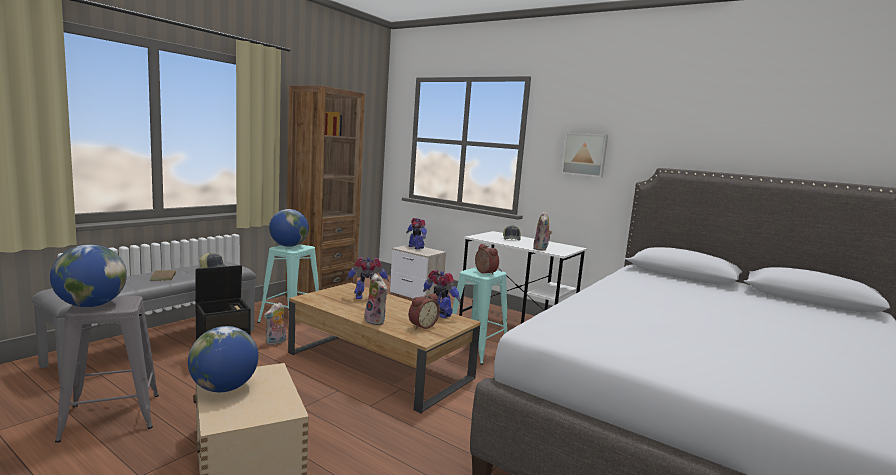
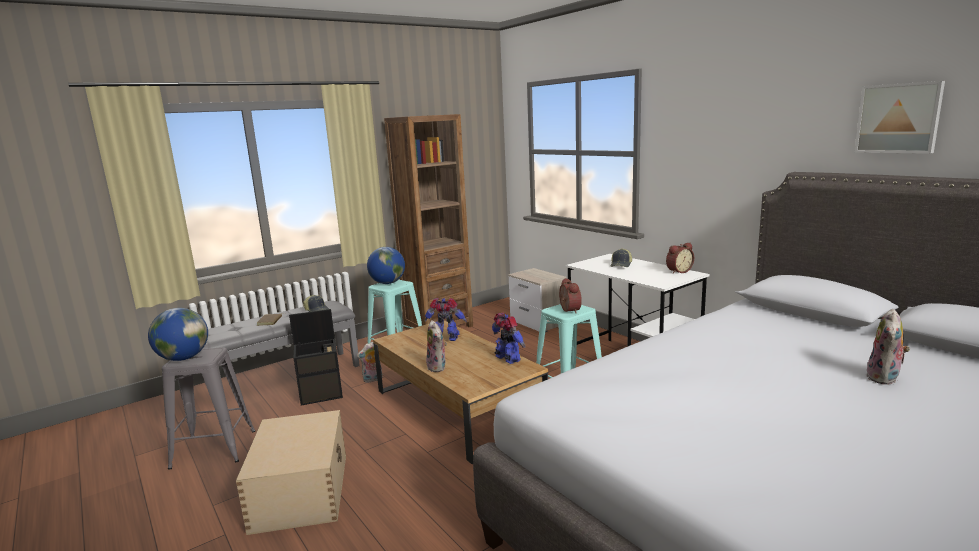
camera: 20 degrees right, 5 degrees up
(224, 388) = (277, 434): globe -> none
(416, 247) = (535, 272): toy robot -> none
(421, 326) = (480, 373): alarm clock -> alarm clock (678, 271)
(541, 249) = (645, 279): plush toy -> plush toy (885, 378)
(584, 154) = (706, 159): picture -> picture (898, 118)

